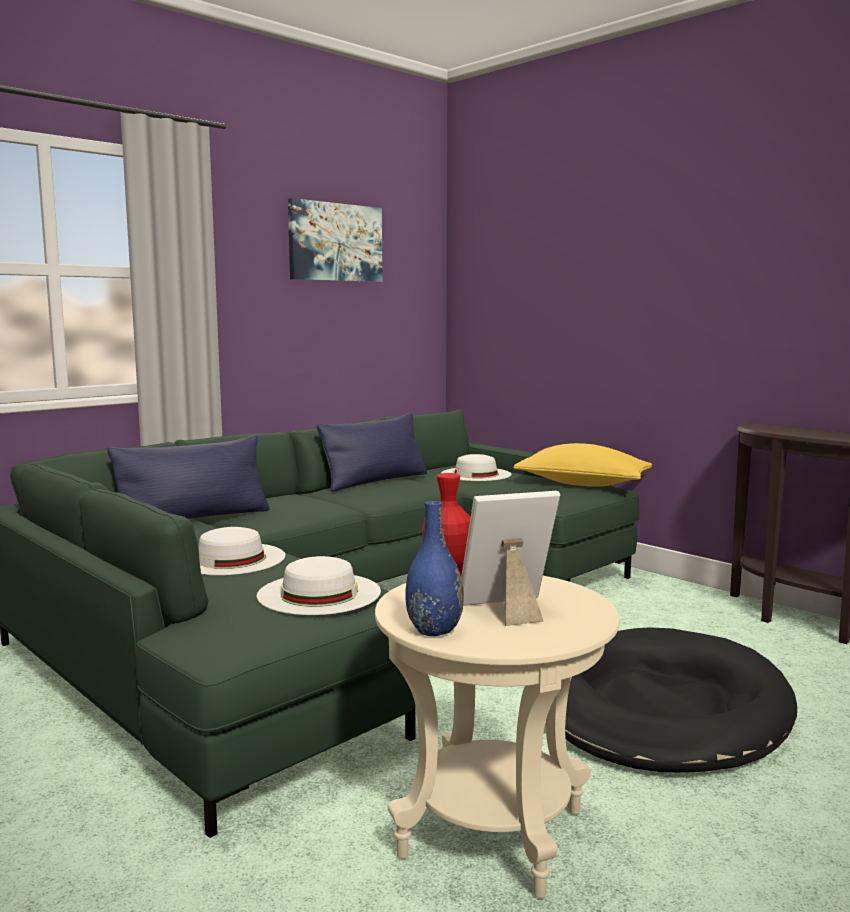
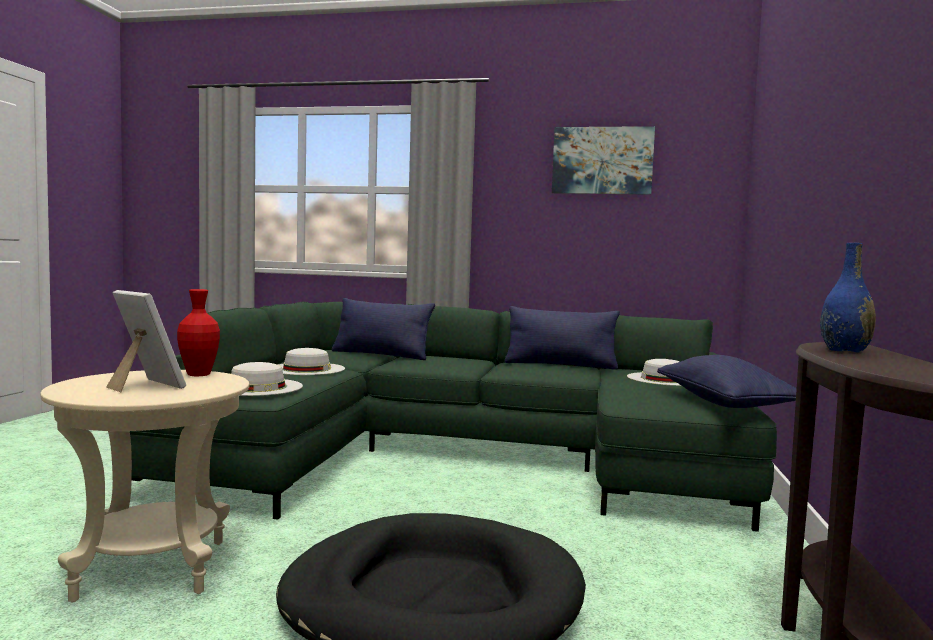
camera: 55 degrees right, 5 degrees down
(434, 630) = (92, 380): blue vase -> blue vase (845, 351)
(582, 484) = (724, 403): yellow pillow -> blue pillow

